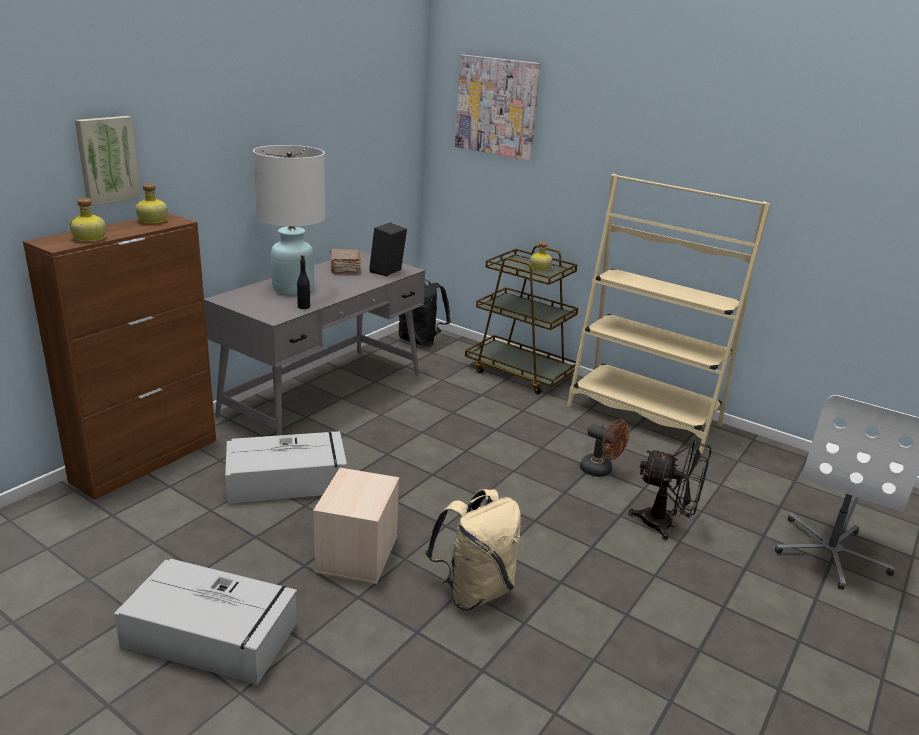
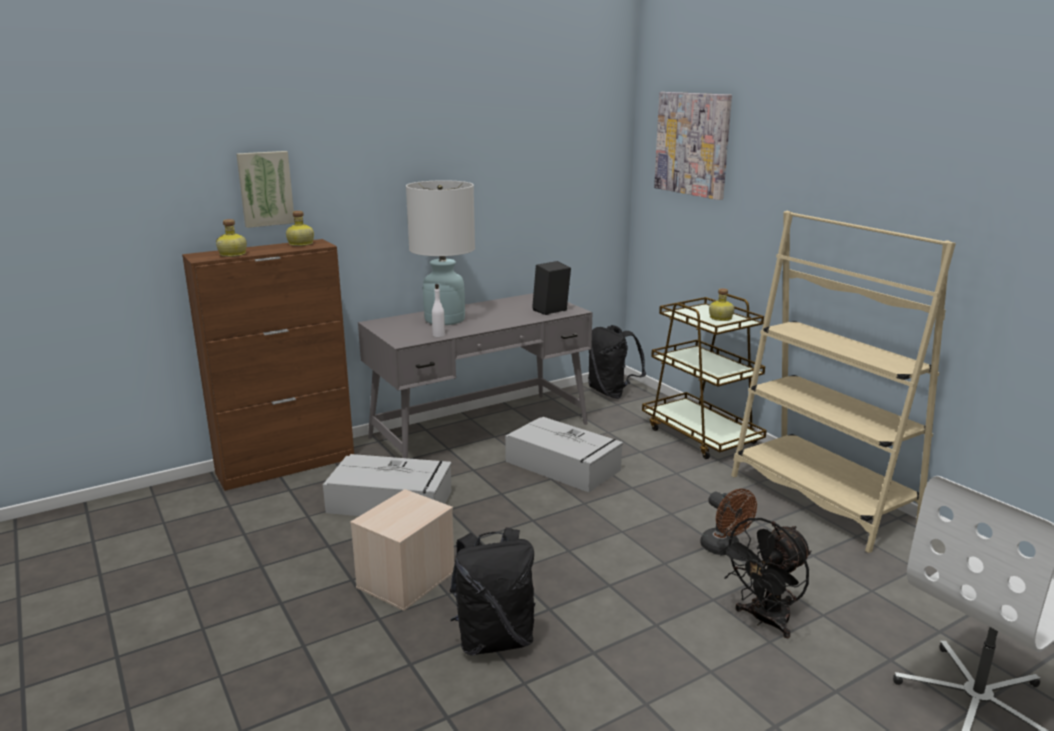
camera: 25 degrees right, 5 degrees down
(213, 635) = (234, 621): grey storage box -> grey storage box (564, 466)
(304, 307) = (439, 335): black bottle -> white bottle
(344, 268) = (511, 305): brown book -> none
(474, 590) = (494, 639): beige backpack -> black backpack
(665, 525) = (764, 620): black fan -> black fan turned 90 degrees clockwise

